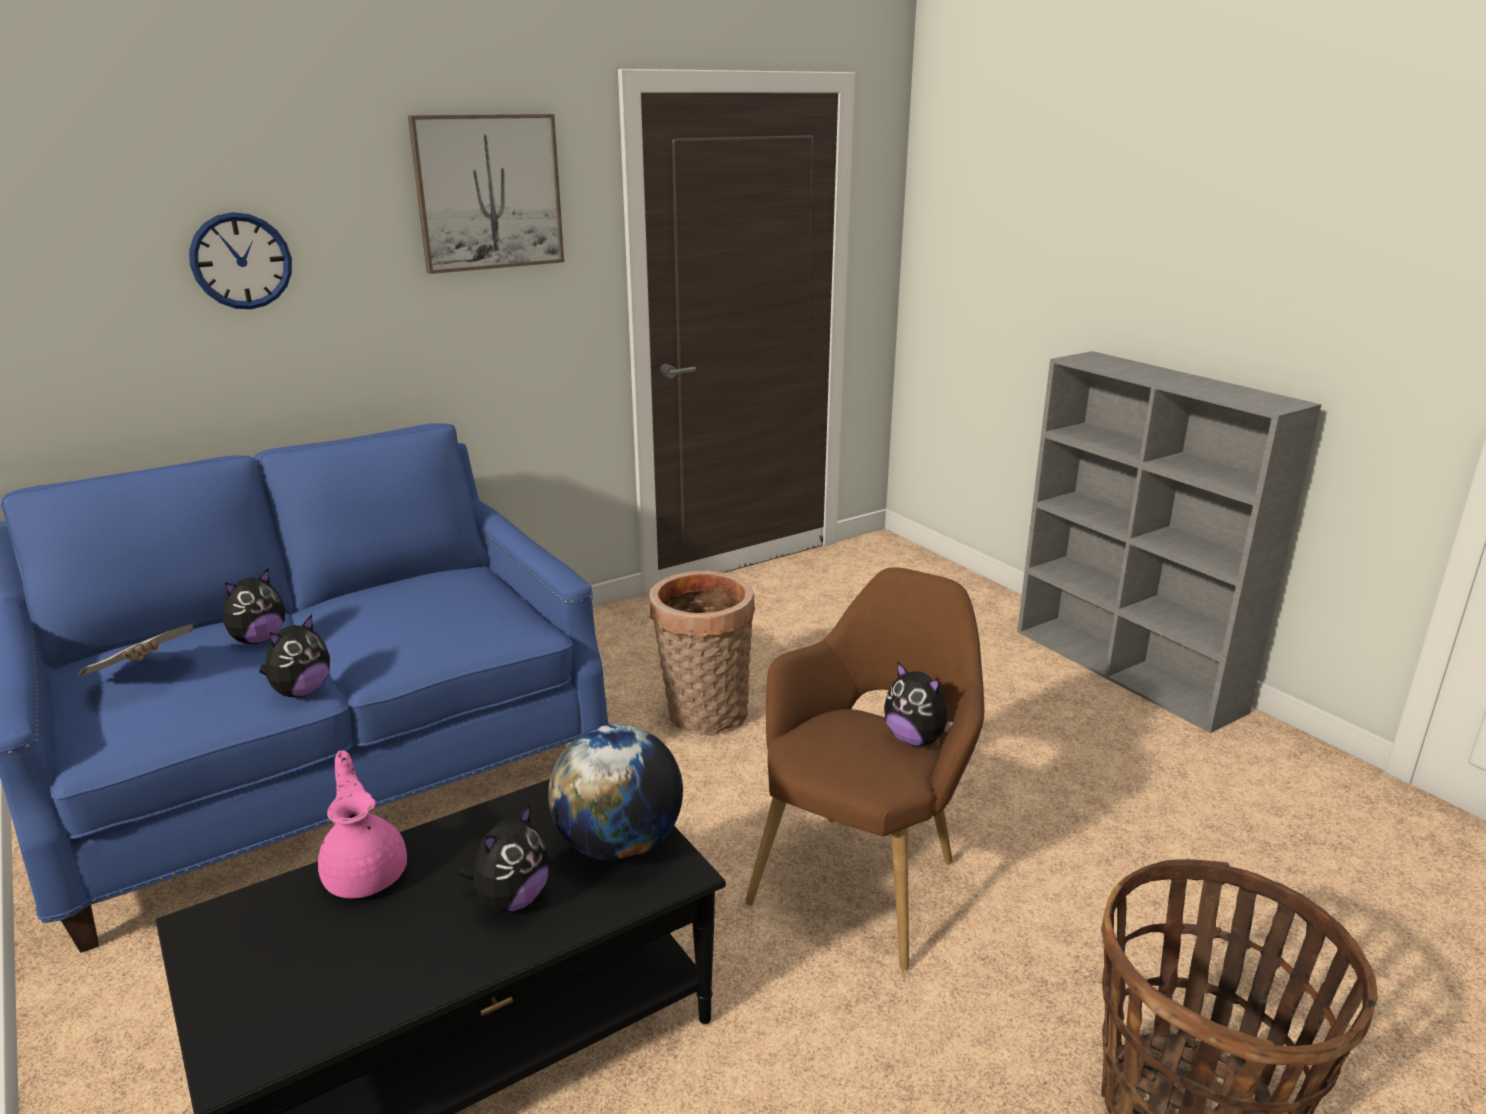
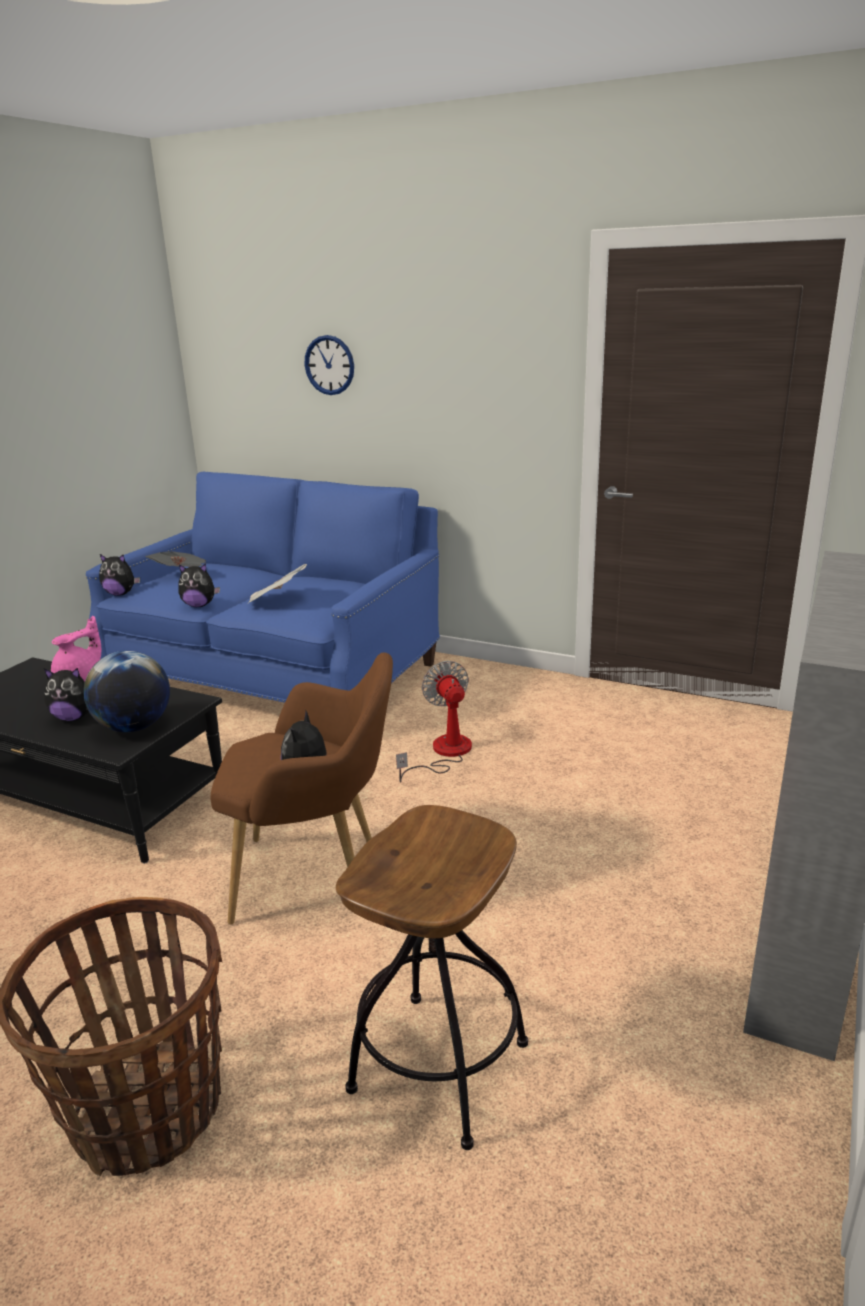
camera: 60 degrees right, 0 degrees up
(258, 640) = (237, 579): plush toy -> plush toy (121, 594)
(420, 629) = (277, 600): none -> newspaper
(488, 192) = (477, 329): picture -> none
(704, 717) = (443, 753): basket -> fan
(1195, 888) = (438, 1066): none -> brown stool

